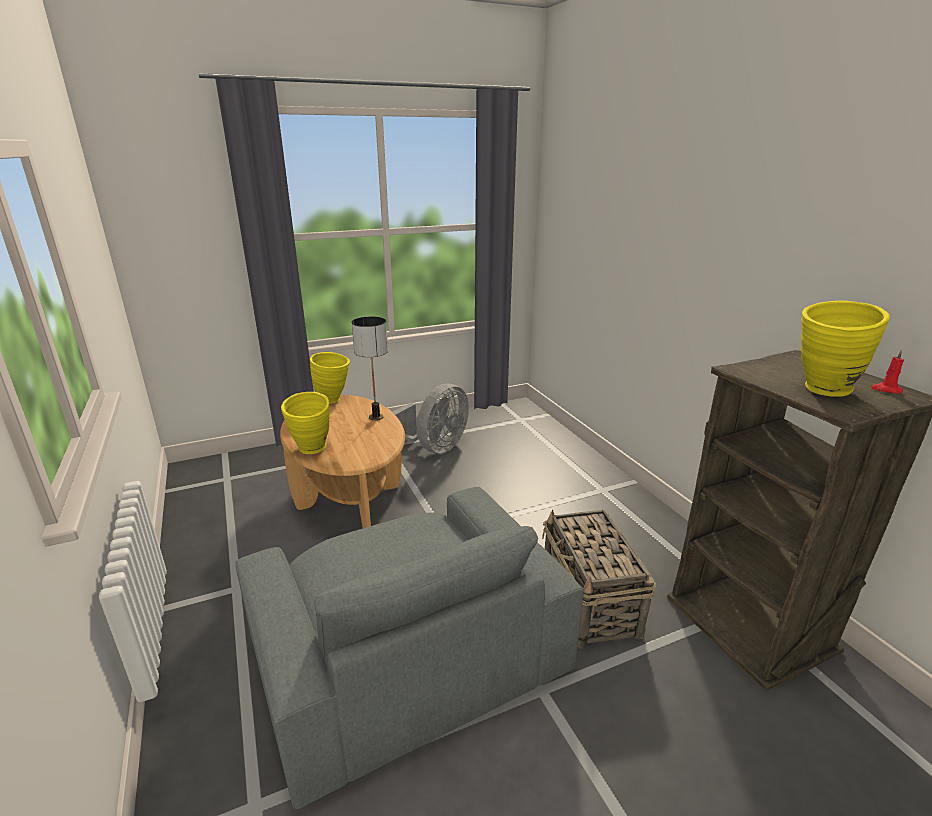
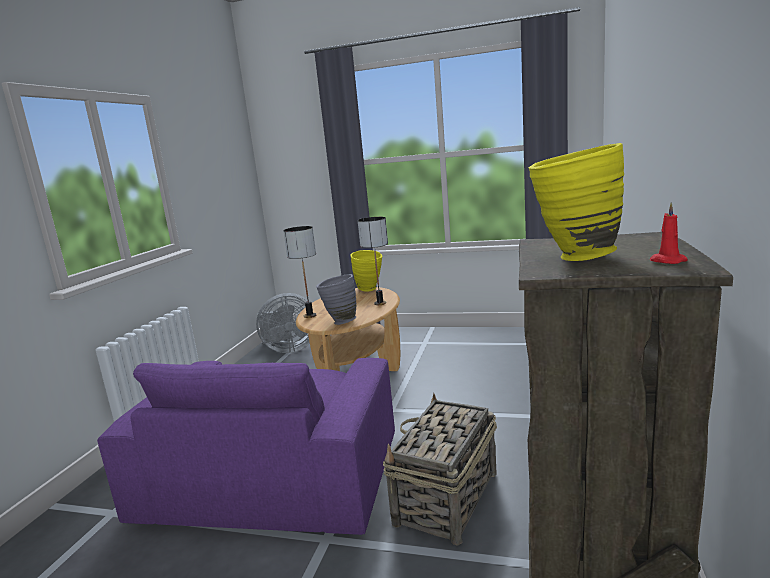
camera: 40 degrees right, 10 degrees down
(312, 451) = (310, 315): yellow vase -> table lamp
(365, 452) = (339, 322): none -> grey vase
(406, 655) = (272, 475): grey armchair -> purple armchair
(435, 448) = (460, 351): grey fan -> grey fan (289, 349)

